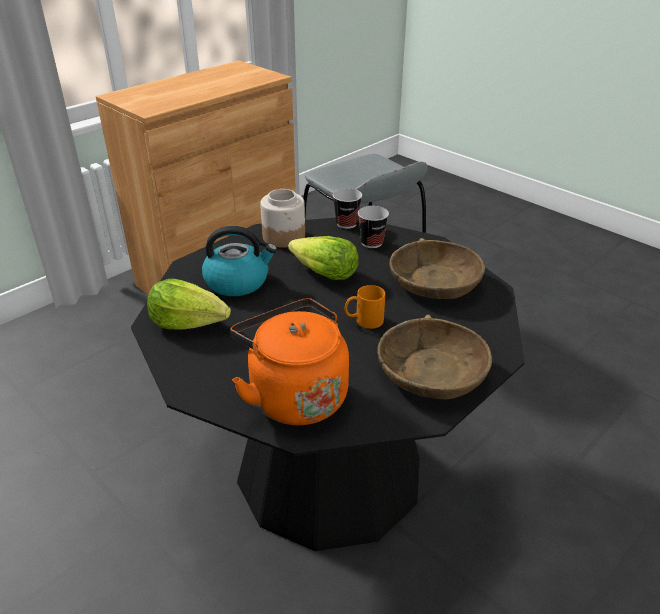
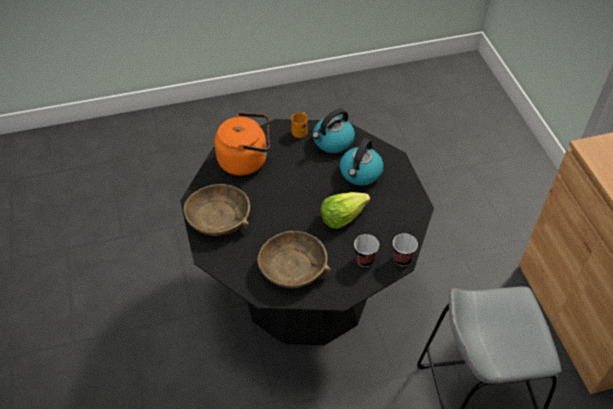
camera: 120 degrees right, 15 degrees up
(189, 322) = (332, 142): lettuce -> kettle
(284, 237) = (404, 215): jar -> none
(364, 321) = (280, 212): orange mug -> orange mug (300, 130)

